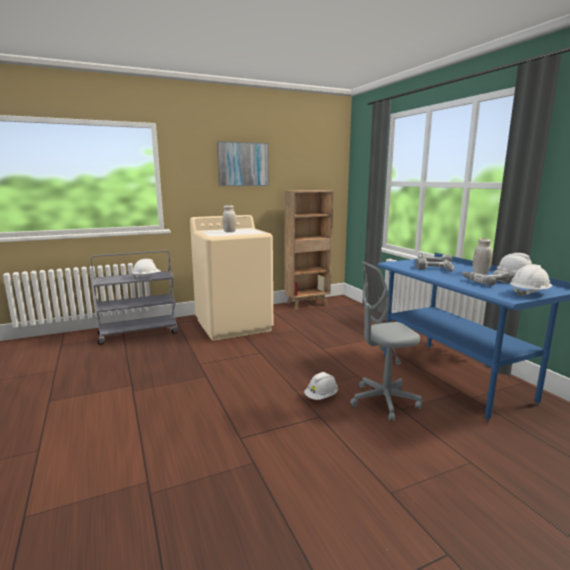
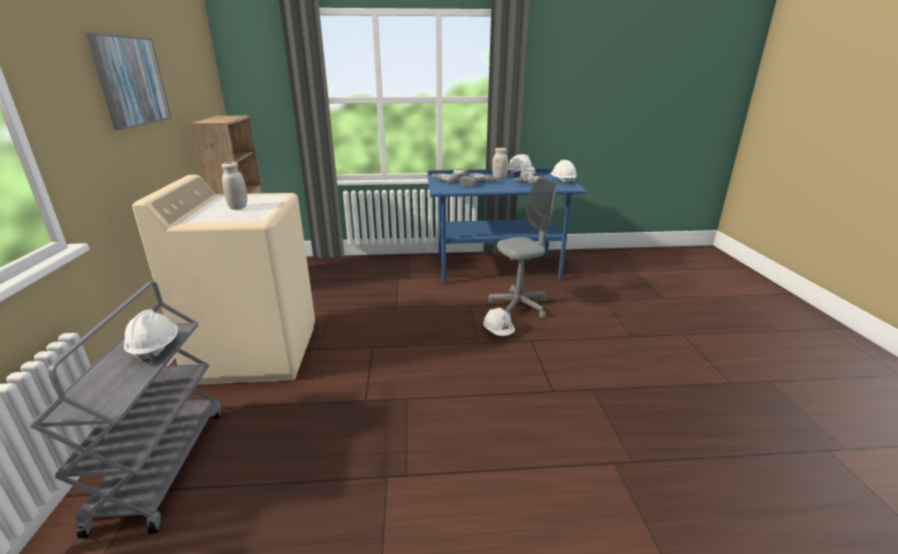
camera: 70 degrees left, 10 degrees up
(384, 401) = (519, 306): grey office chair -> grey office chair turned 120 degrees counterclockwise

